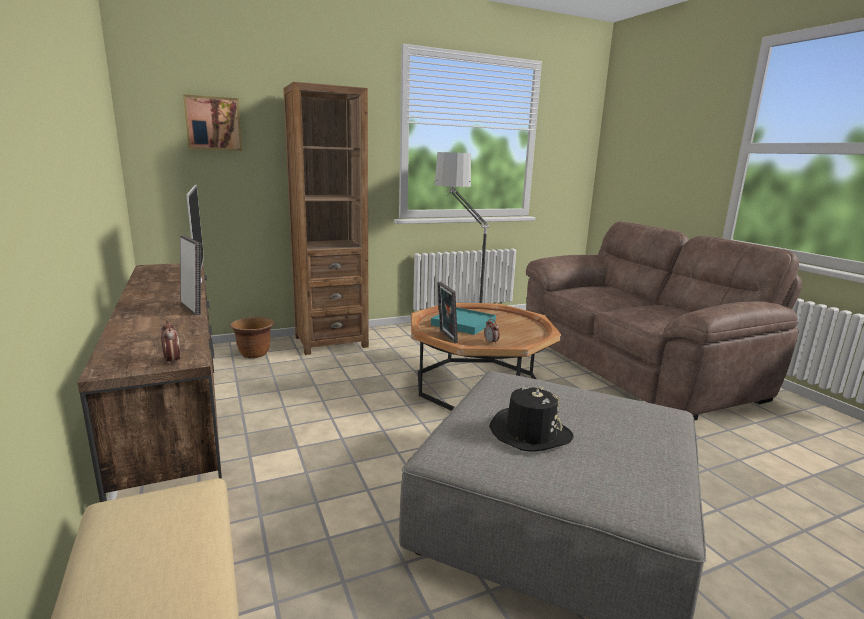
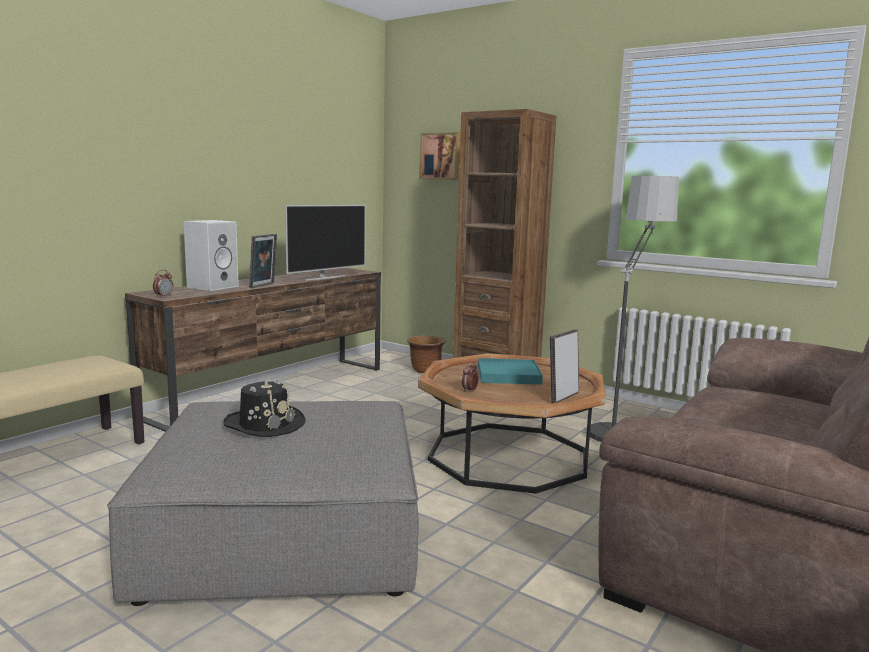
camera: 60 degrees right, 5 degrees down
(146, 328) = (213, 286): none -> white speaker
(446, 336) = (454, 375): picture frame -> picture frame (562, 397)

